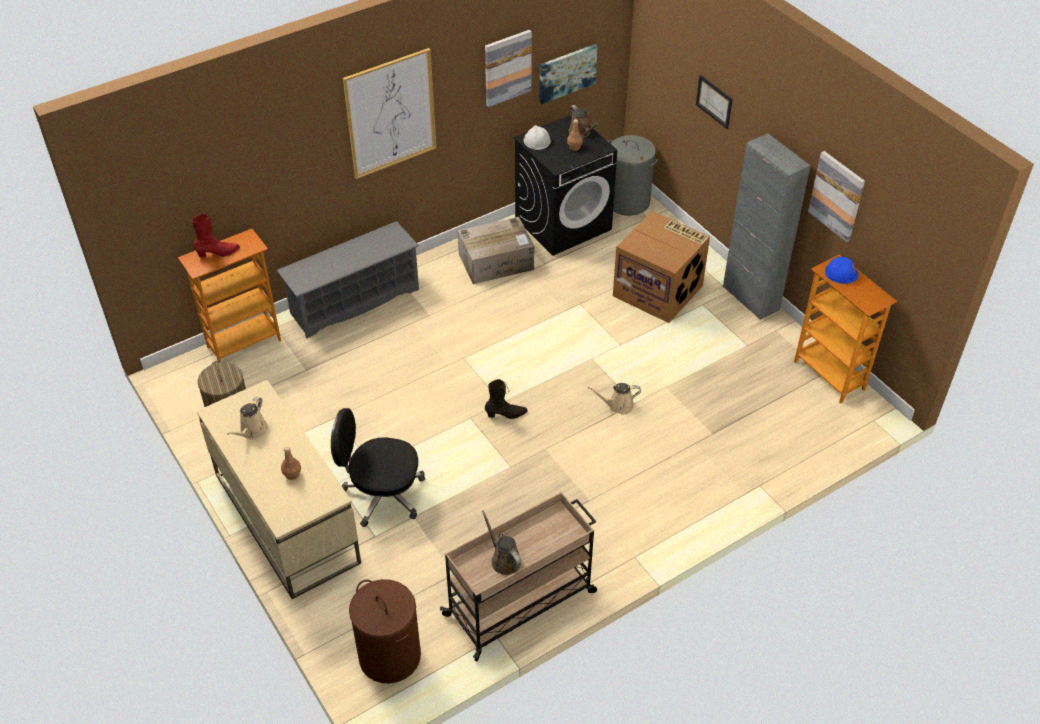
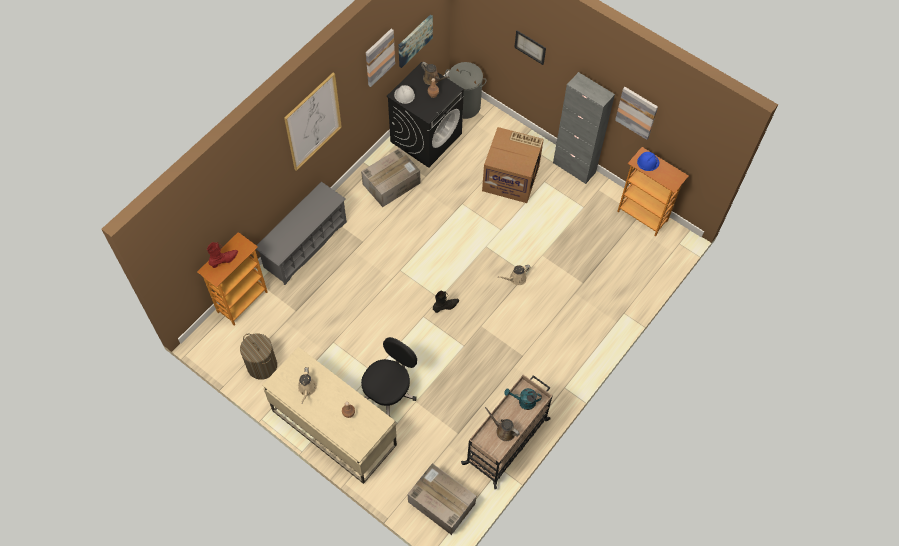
camera: 20 degrees left, 15 degrees up
(382, 494) = (389, 391): black office chair -> black office chair turned 135 degrees clockwise
(389, 656) = (440, 502): brown laundry basket -> cardboard box
(549, 530) = (523, 402): none -> turquoise watering can

